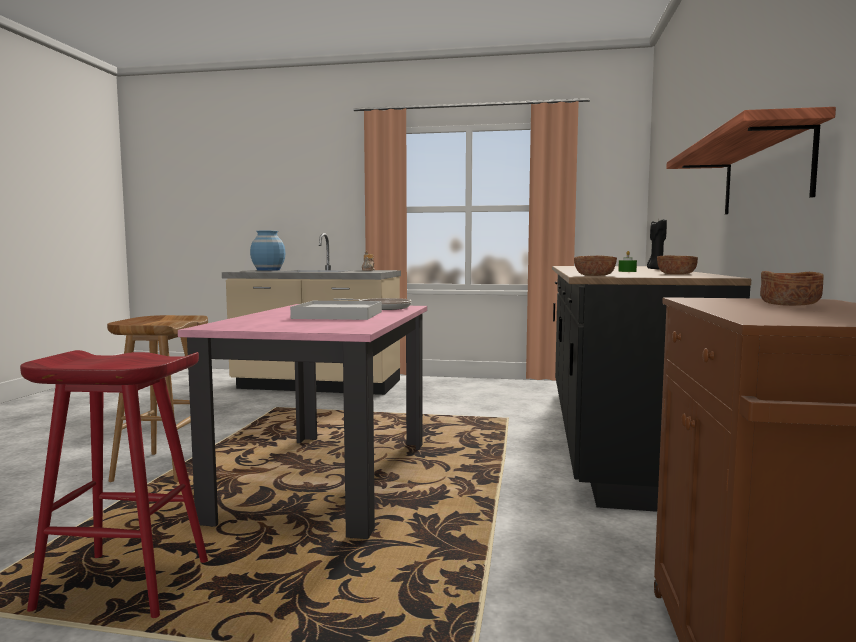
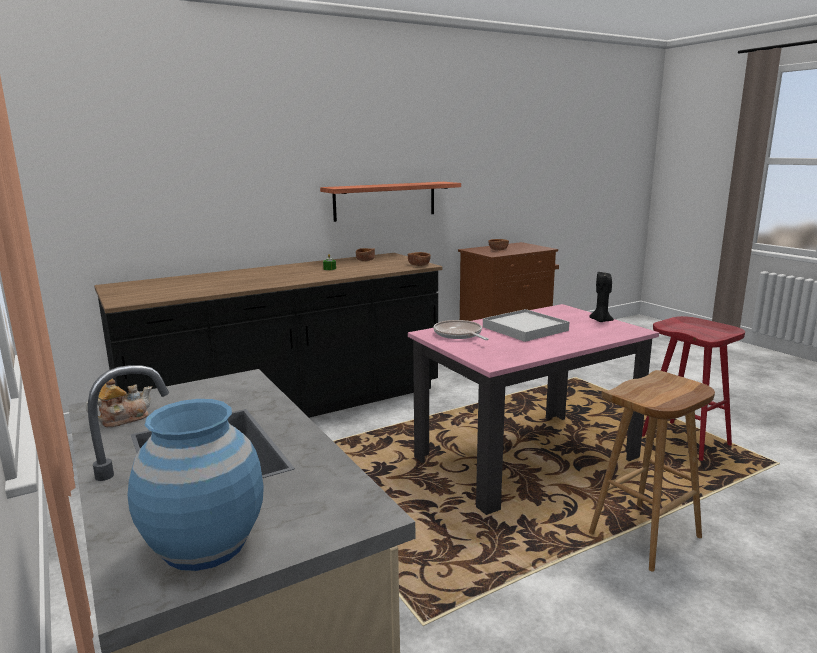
camera: 130 degrees left, 10 degrees up
(656, 269) = (256, 270): black candle -> black candle (600, 321)

